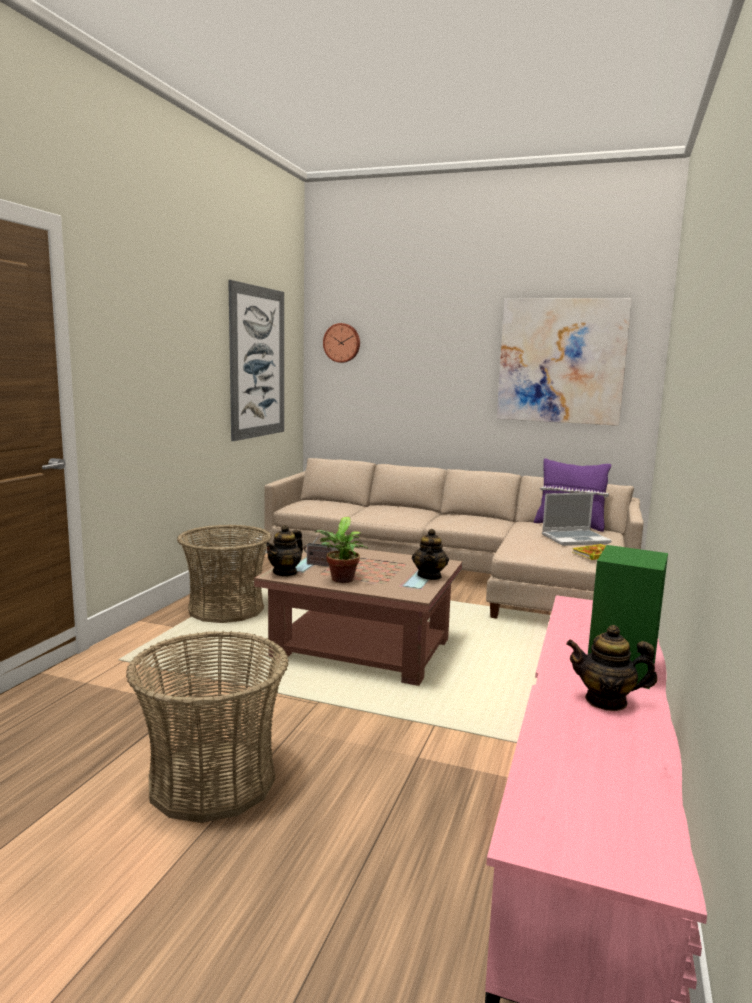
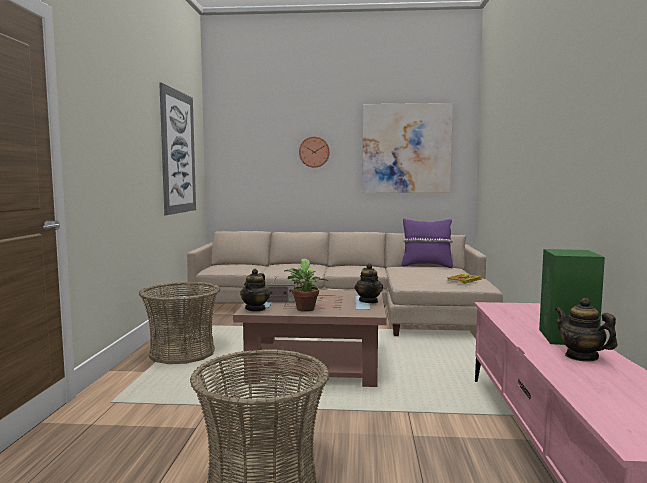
camera: 15 degrees left, 5 degrees down
(342, 343) = (236, 139): wall clock -> wall clock (314, 152)
(575, 539) = (440, 273): laptop -> none
(606, 701) = (581, 356): teapot -> teapot turned 60 degrees clockwise

